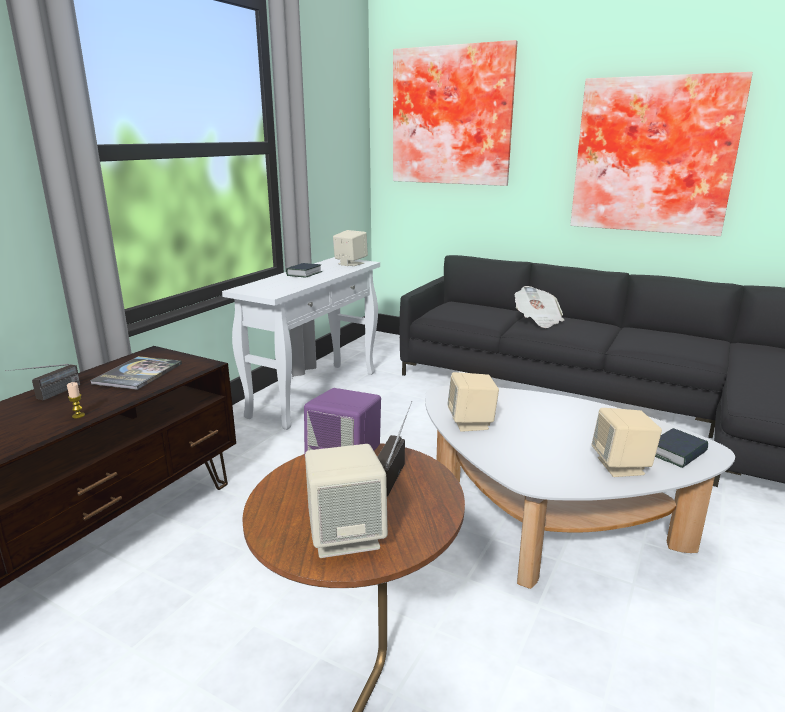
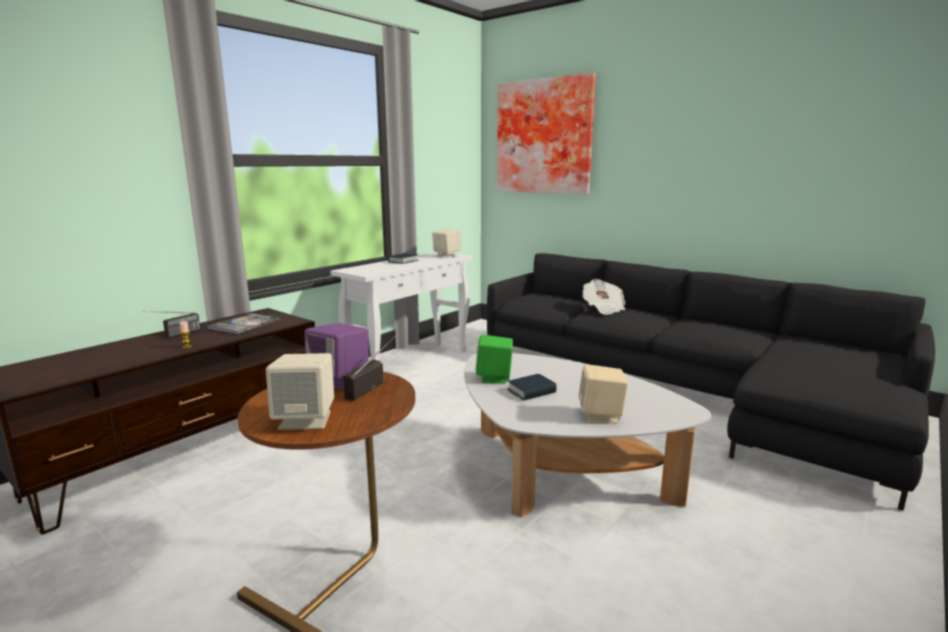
camera: 10 degrees right, 5 degrees down
(471, 423) = (494, 378): beige speaker -> green speaker
(653, 156) = (711, 167): picture -> none
(677, 453) = (658, 410): book -> book (531, 391)

